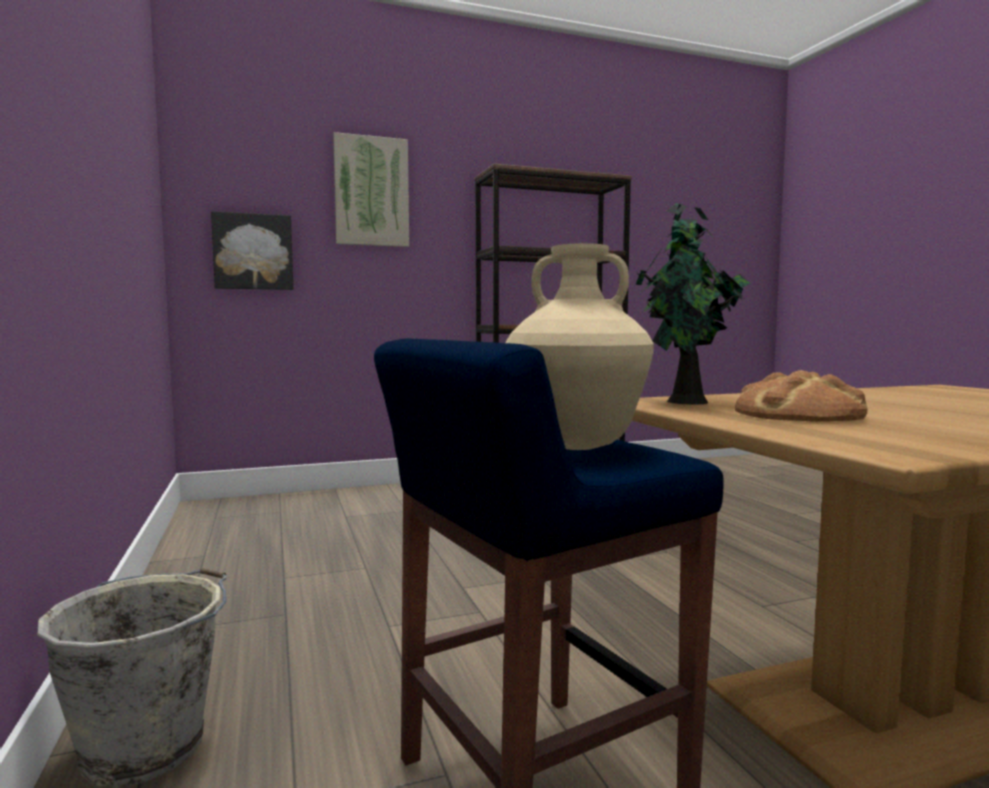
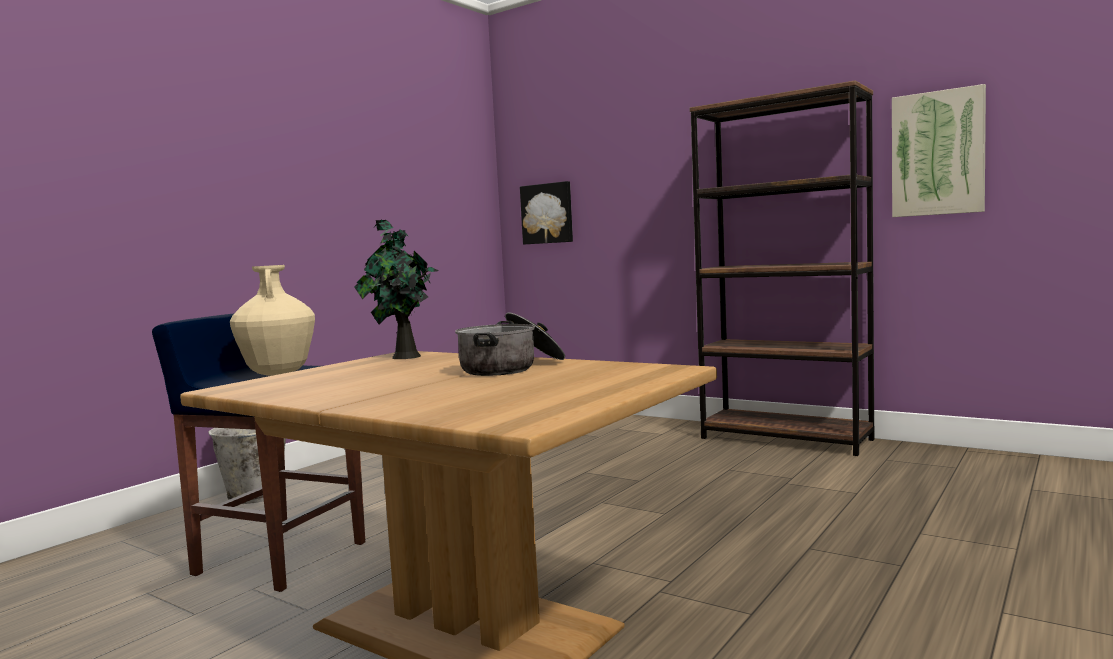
camera: 55 degrees right, 0 degrees up
(371, 192) = (627, 148): picture -> picture (937, 153)
(798, 414) = (364, 370): bread -> none
(867, 397) = (512, 367): none -> cooking pot

